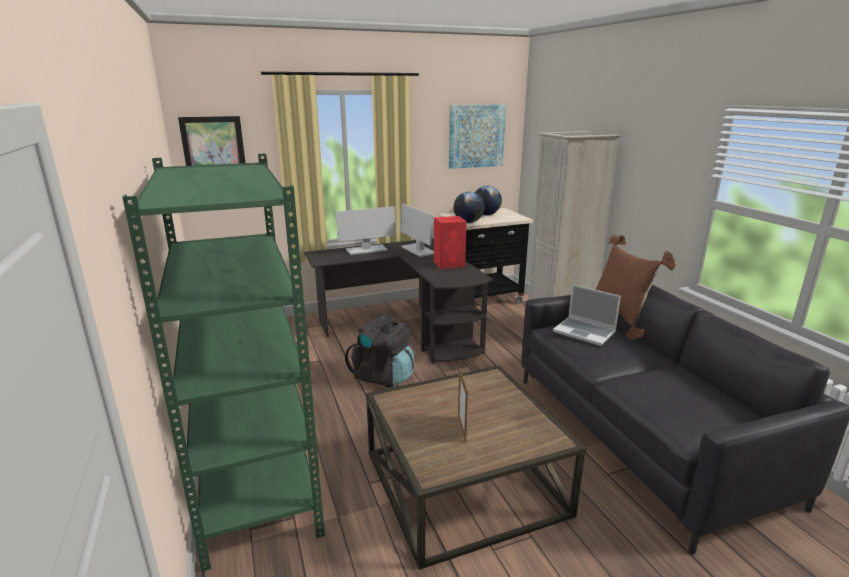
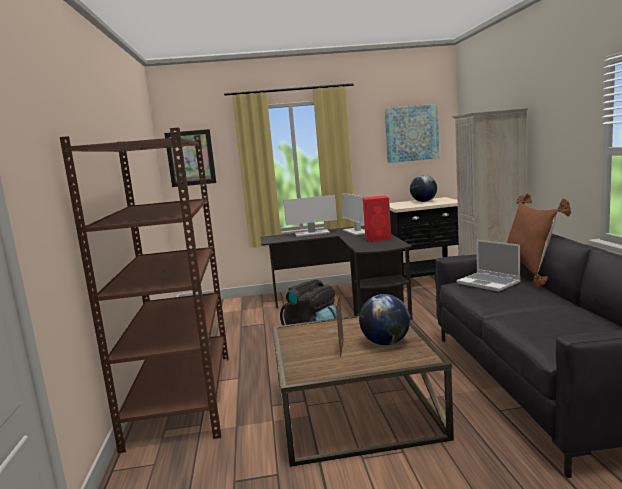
camera: 15 degrees right, 10 degrees down
(256, 477) = (182, 397): green bookcase -> brown bookcase
(468, 222) = (403, 206): globe -> globe (385, 343)

